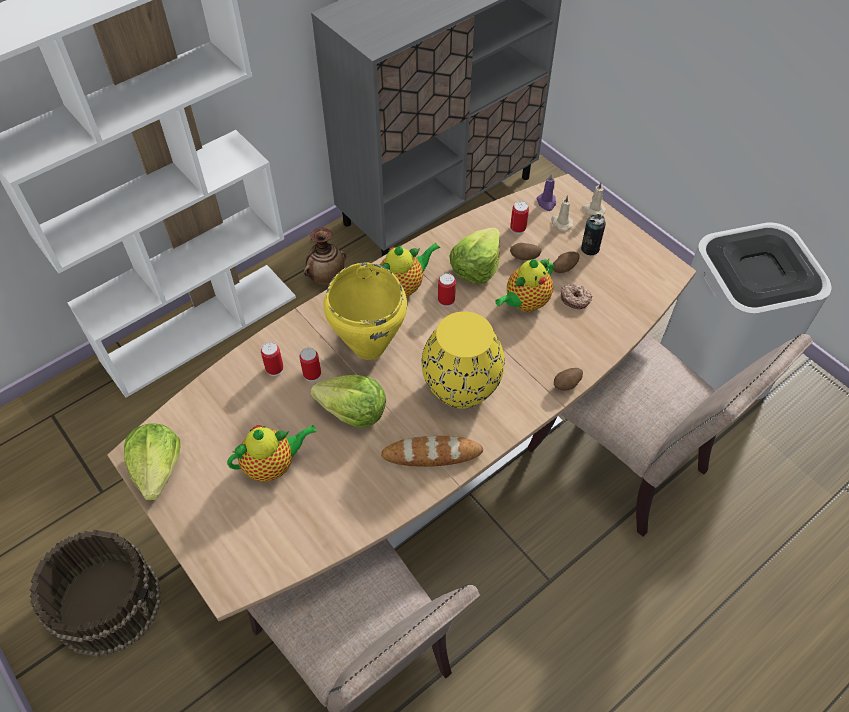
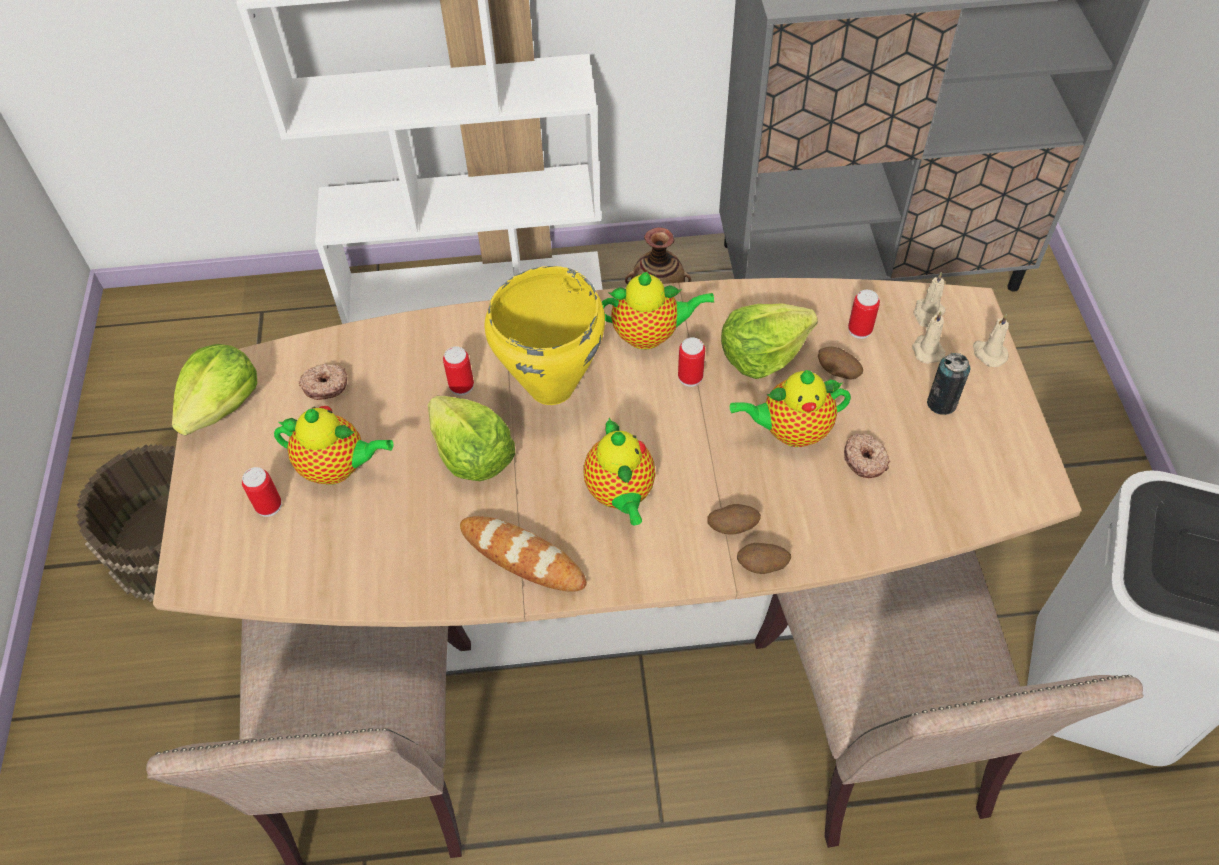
camera: 35 degrees right, 0 degrees up
(220, 419) = (325, 385): none -> donut
(274, 369) = (426, 358): can -> can (268, 505)
(460, 388) = (621, 495): yellow vase -> teapot
(546, 203) = (927, 314): purple candle -> beige candle
(564, 268) = (882, 412): potato -> potato (732, 527)

